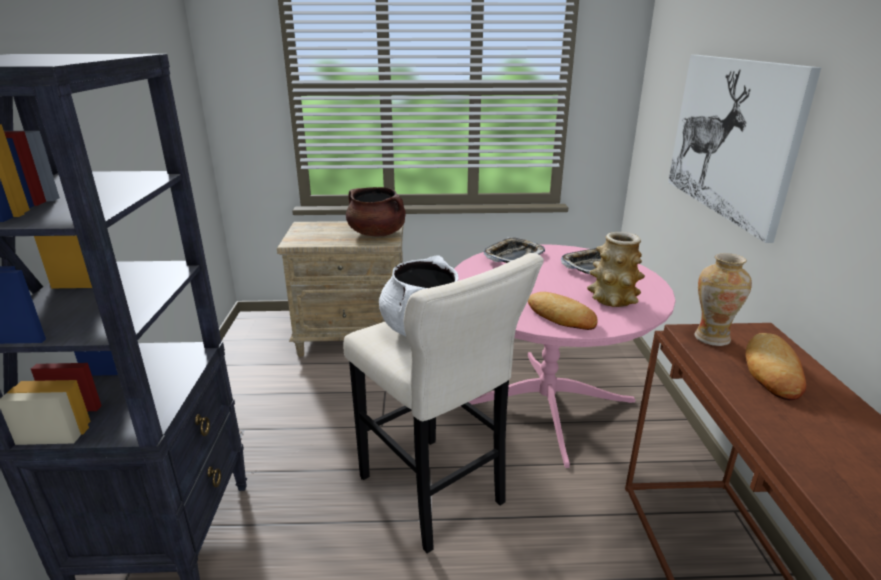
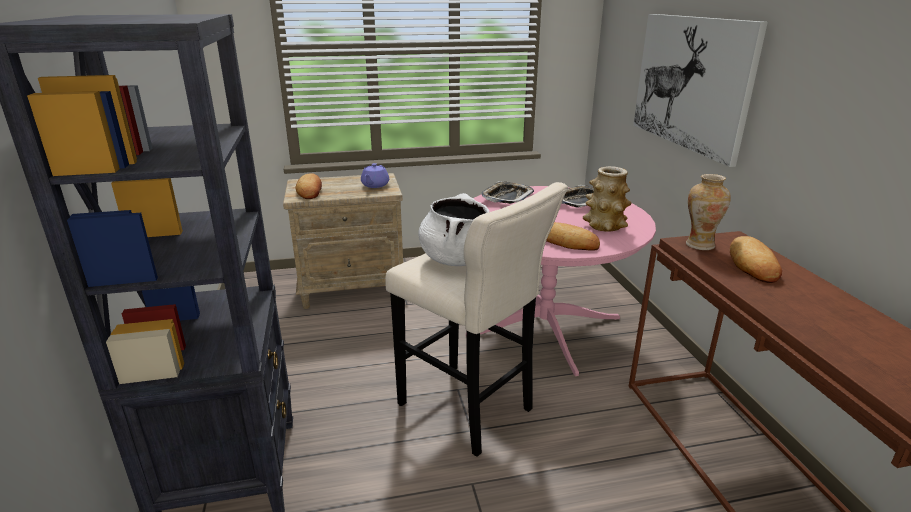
camera: 10 degrees left, 0 degrees up
(309, 235) = (310, 190): none -> bread
(377, 233) = (375, 185): brown cooking pot -> purple teapot

